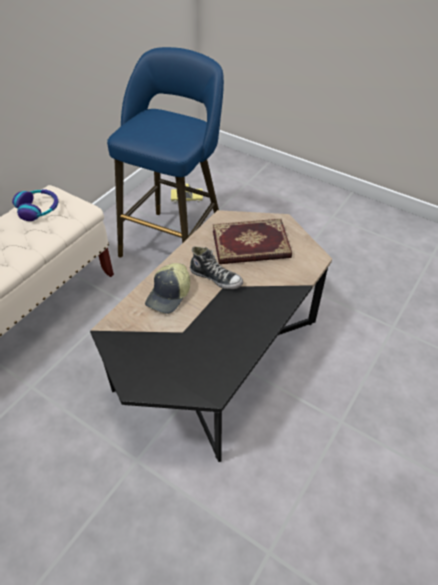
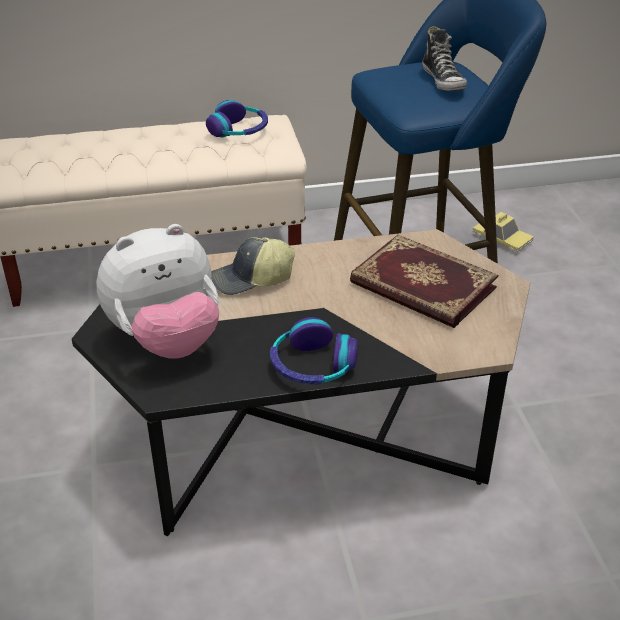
camera: 45 degrees right, 10 degrees down
(175, 361) = (167, 340): none -> plush toy
(216, 278) = (327, 294): shoe -> shoe (443, 80)
(260, 321) = (312, 365): none -> headphones

